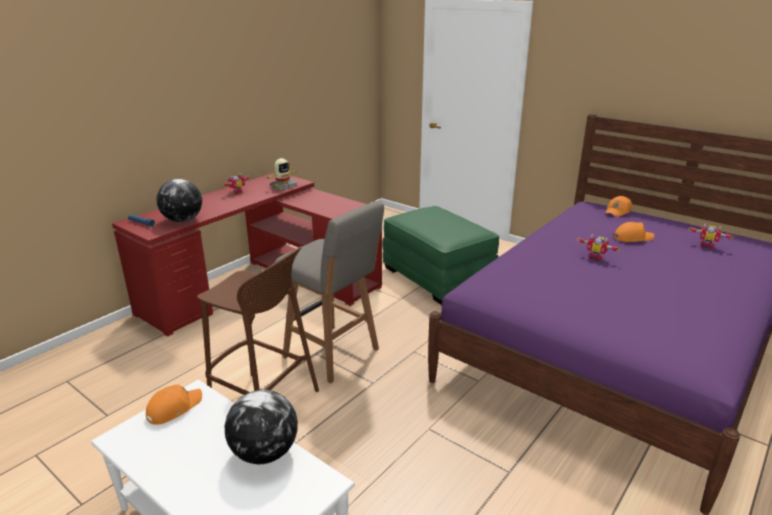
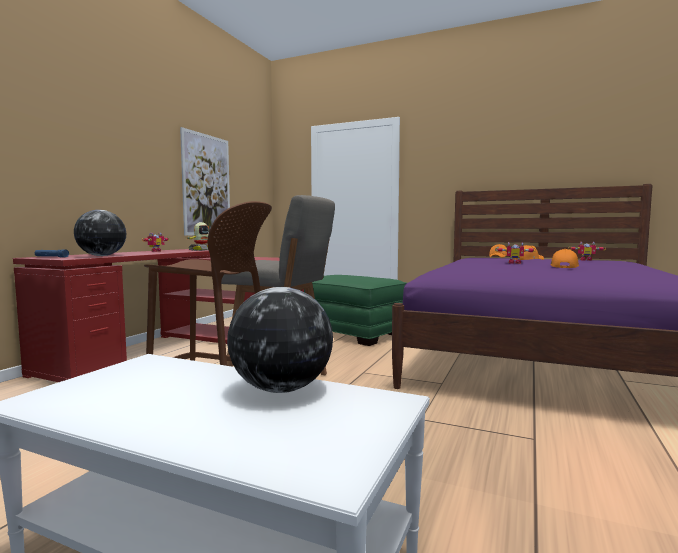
camera: 15 degrees left, 20 degrees down
(174, 408) = (120, 372): orange cap -> orange cap (563, 267)
(293, 97) = (206, 185): none -> picture

